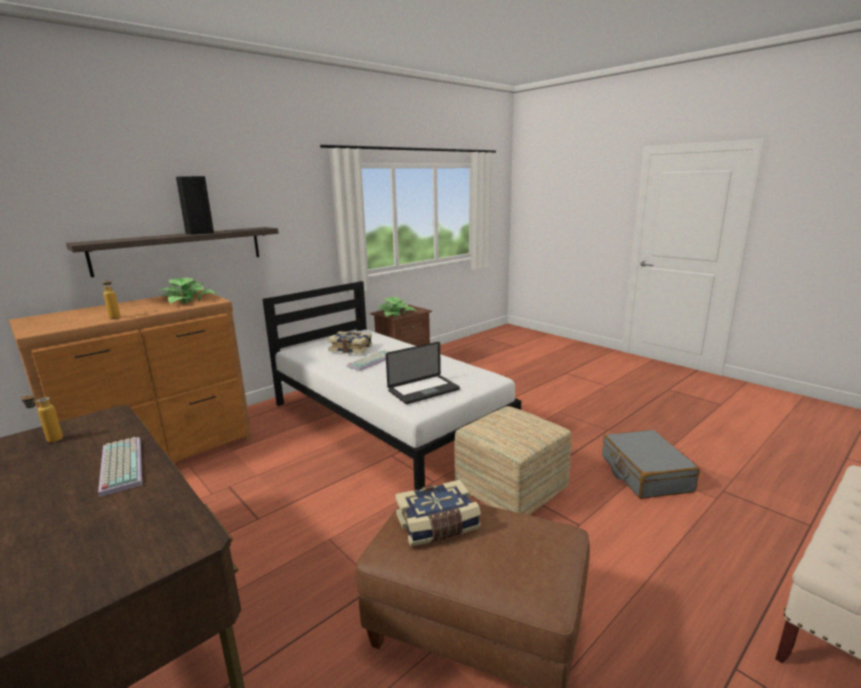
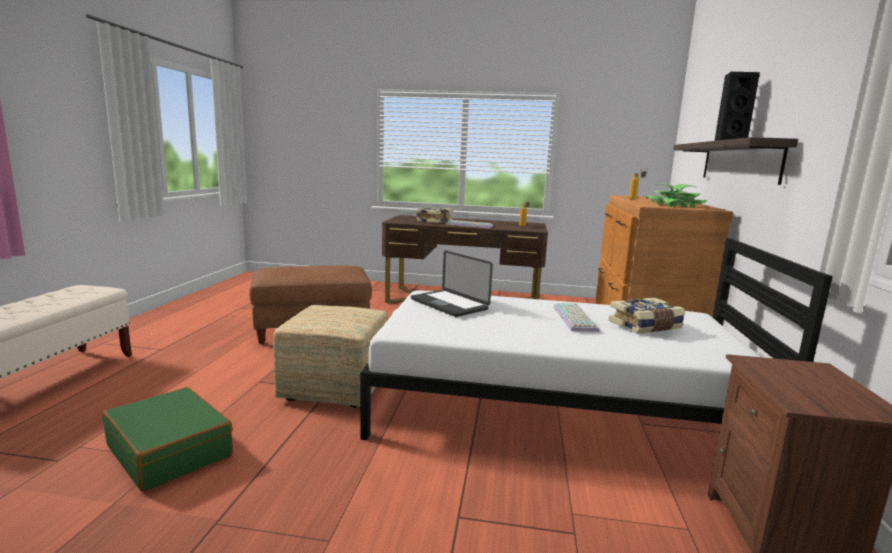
camera: 140 degrees right, 5 degrees down
(396, 313) = (786, 372): potted plant -> none
(423, 390) = (449, 304): laptop -> laptop turned 60 degrees counterclockwise
(438, 525) = (334, 269): book -> book (433, 221)
(644, 474) = (170, 451): grey suitcase -> green suitcase

